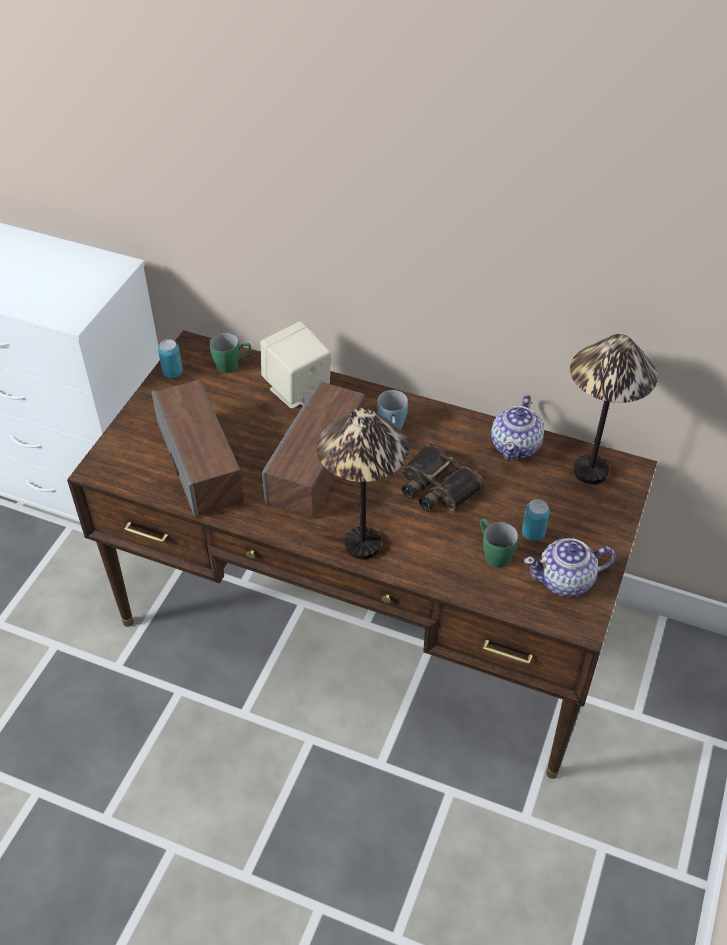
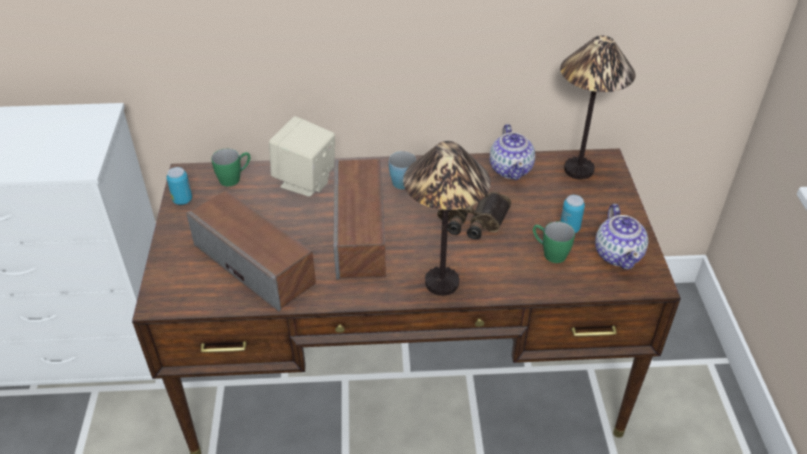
camera: 25 degrees left, 5 degrees down
(566, 581) = (618, 254): teapot -> teapot turned 60 degrees counterclockwise

